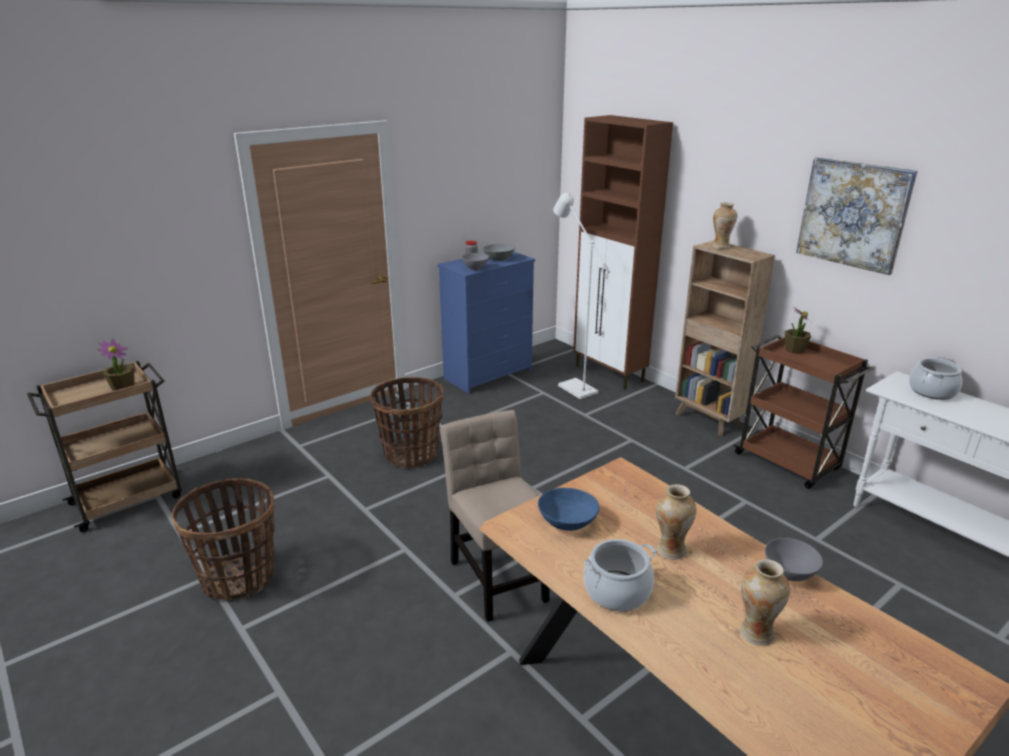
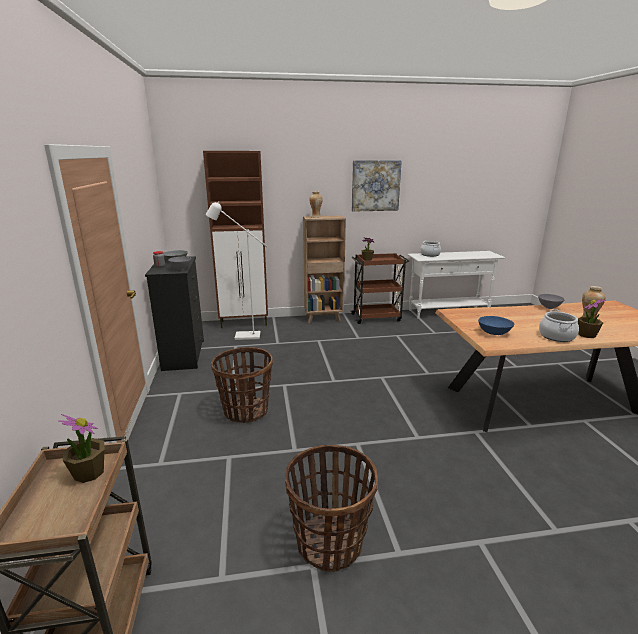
camera: 60 degrees left, 5 degrees down
(489, 374) = (184, 354): blue dresser -> black dresser
(497, 576) = (409, 417): beige chair -> none
(666, 631) = (586, 335): none -> potted plant
(671, 550) = (526, 320): vase -> none

